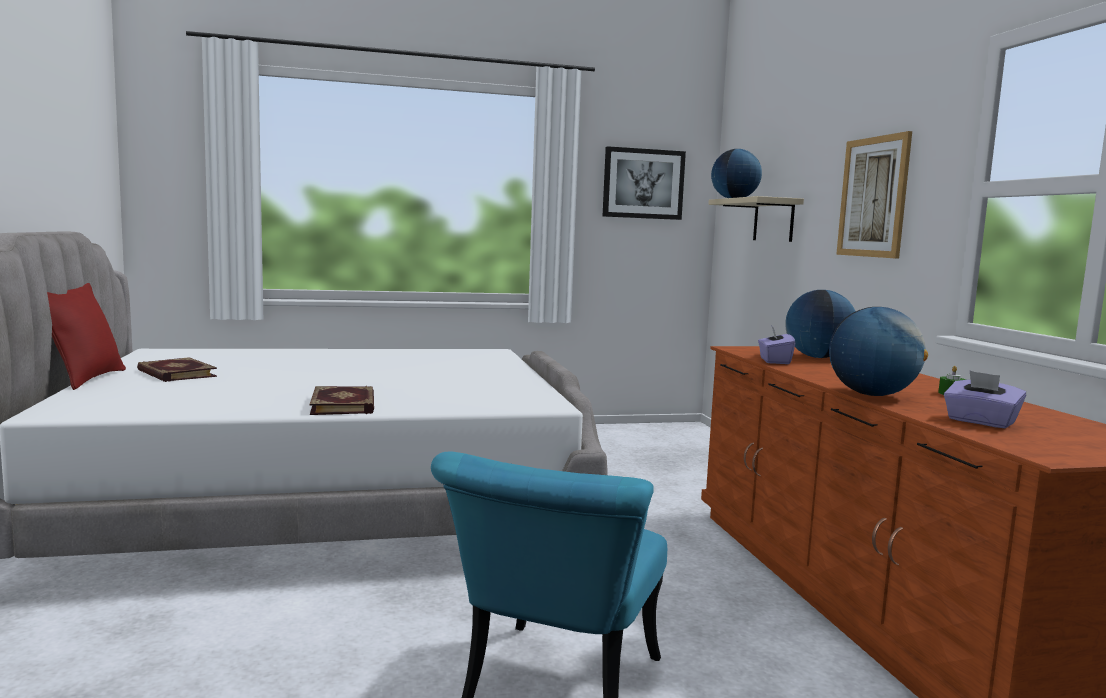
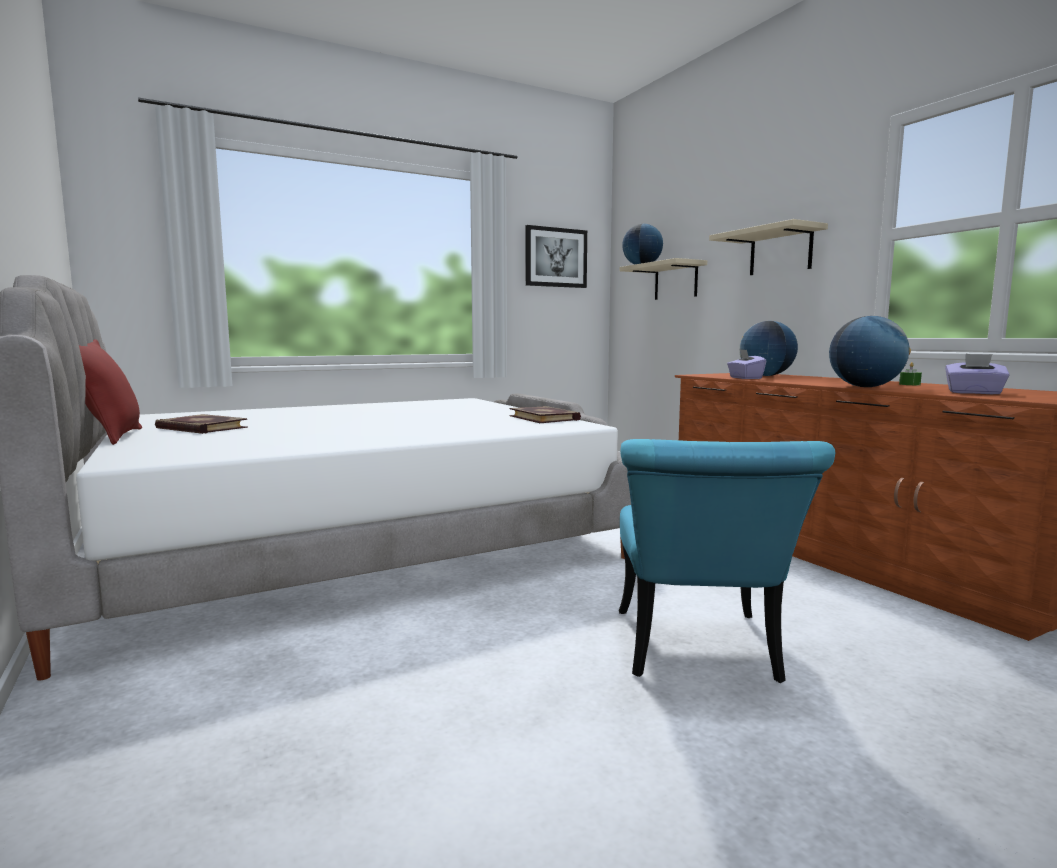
camera: 15 degrees left, 0 degrees up
(345, 404) = (411, 436): book -> book (545, 418)
(873, 197) = (780, 251): picture -> beige shelf

